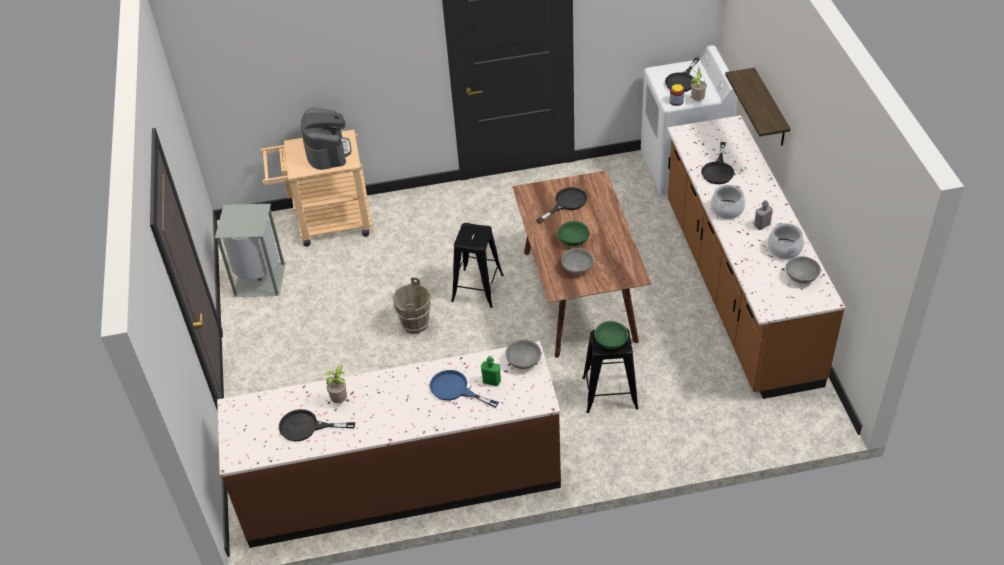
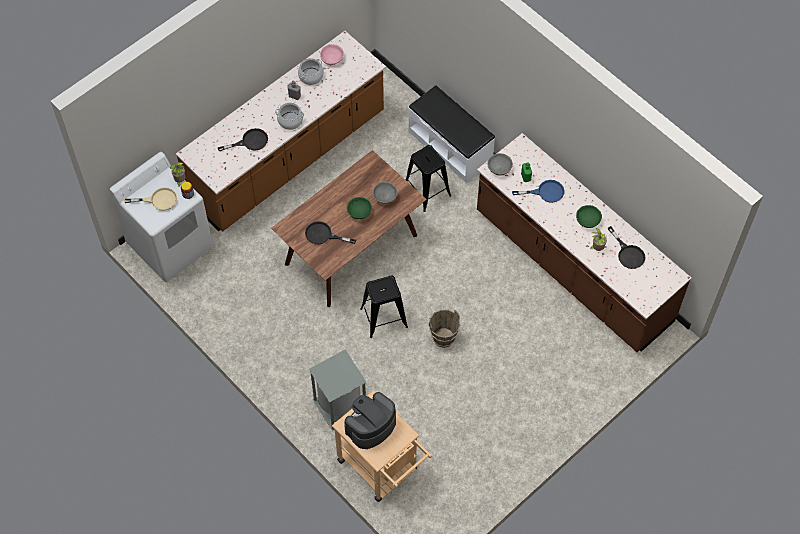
camera: 125 degrees left, 15 degrees up
(259, 279) = (470, 478): grey trash can -> grey trash can (339, 407)
(455, 390) = (545, 192): blue frying pan -> blue frying pan turned 90 degrees counterclockwise
(611, 342) = (429, 158): green bowl -> green bowl (587, 220)
(660, 446) = (450, 146): none -> white bench
(682, 80) = (158, 200): black frying pan -> beige frying pan
(770, 109) = (203, 101): shelf -> none
(801, 277) = (332, 59): grey bowl -> pink bowl

